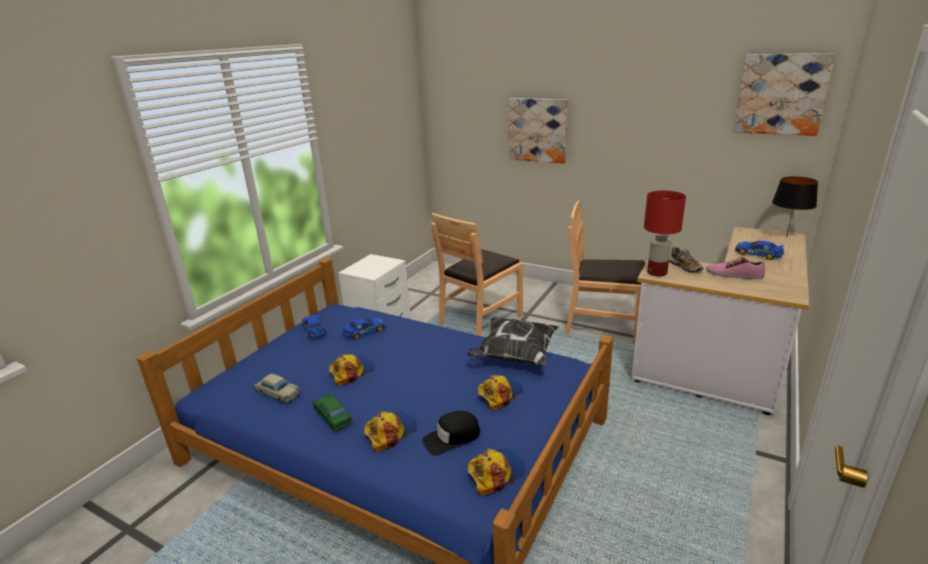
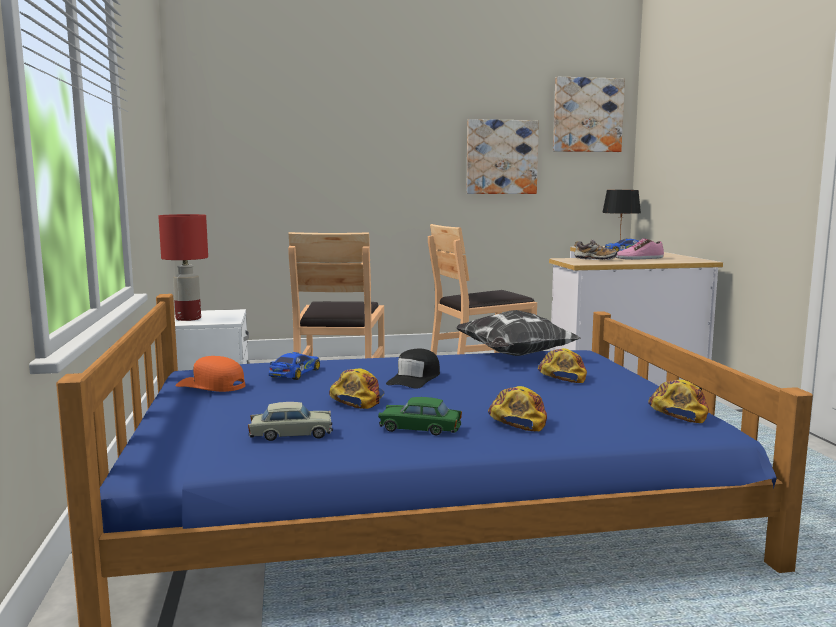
camera: 40 degrees left, 15 degrees down
(314, 330) = (212, 385): toy car -> orange cap
(452, 438) = (587, 406): black cap -> black cap (415, 379)
(538, 130) = (344, 157): picture -> picture (501, 157)
(657, 273) = (583, 262): red table lamp -> red table lamp (188, 319)

